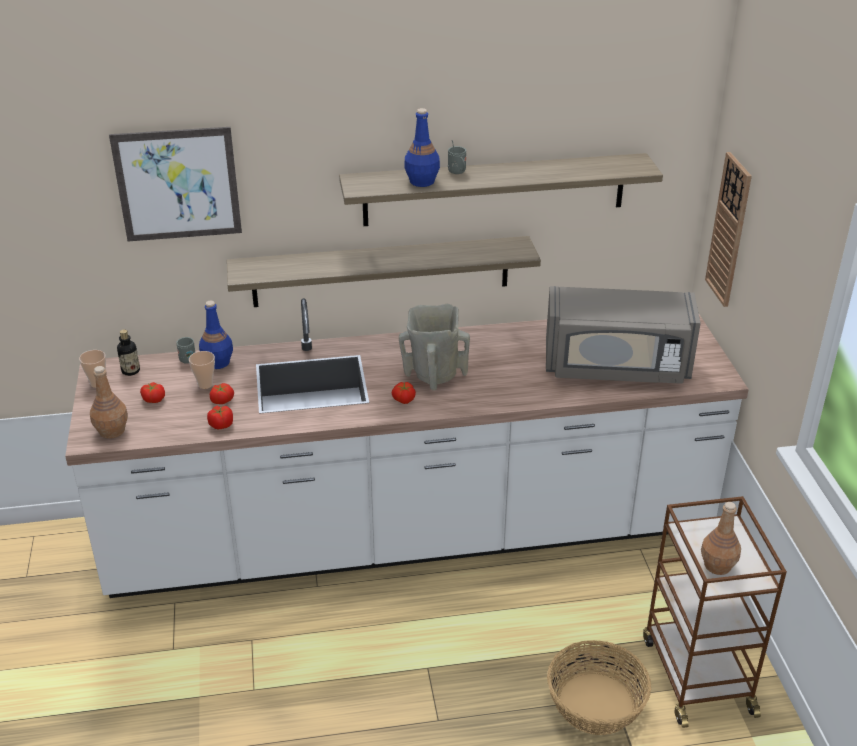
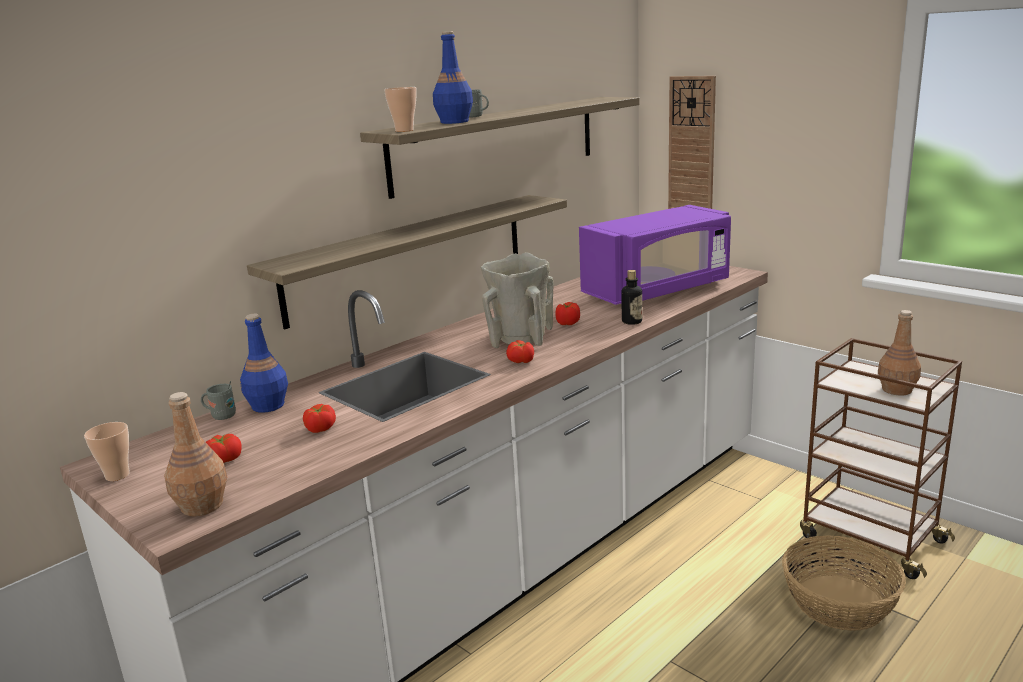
camera: 35 degrees left, 15 degrees down
(131, 371) = (154, 449): bottle -> bottle (632, 321)
(177, 184) = (175, 158): picture -> none
(205, 384) = (278, 425): cup -> cup (404, 130)
(221, 425) = (351, 446): tomato -> tomato (567, 323)
(616, 367) = (658, 290): grey microwave -> purple microwave

